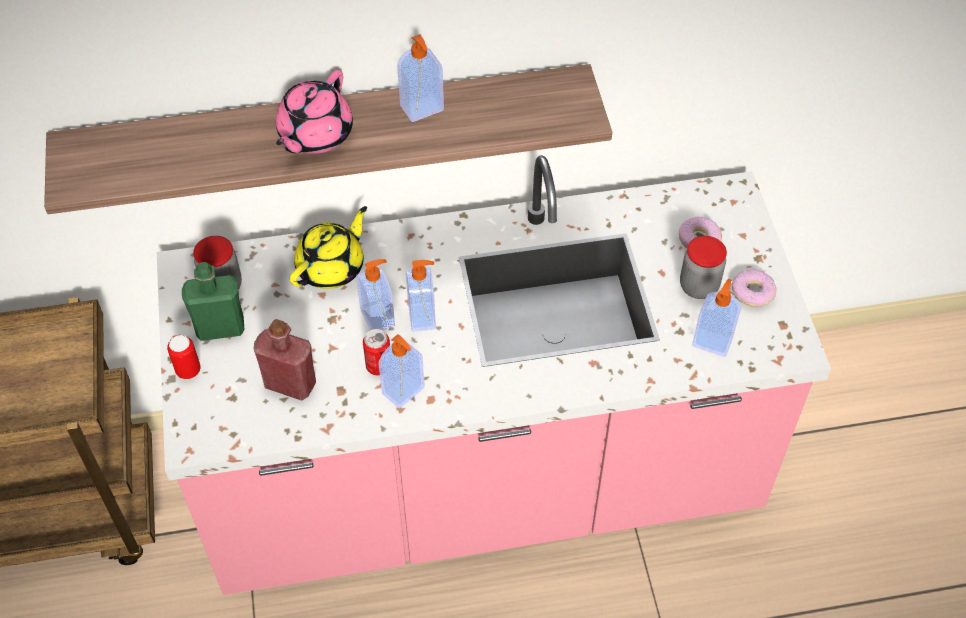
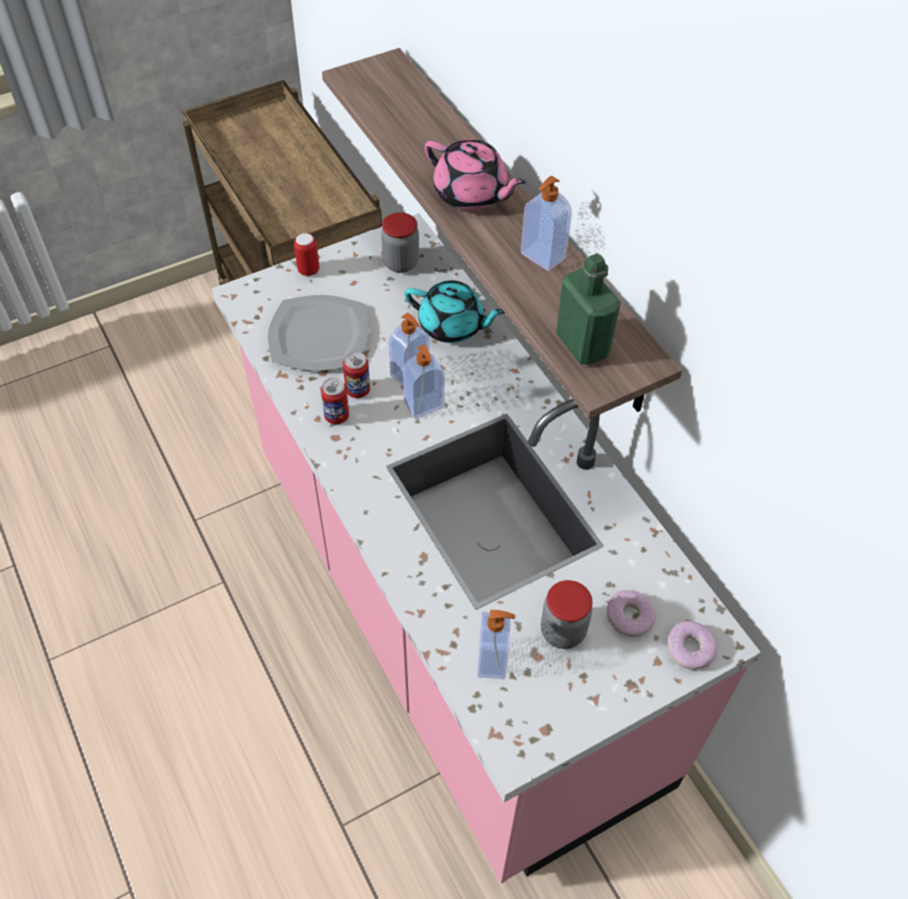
camera: 70 degrees right, 0 degrees up
(220, 328) = (358, 275): green bottle -> green bottle (582, 345)
(290, 384) = (318, 336): red bottle -> plate
(314, 135) = (471, 194): pink teapot -> pink teapot turned 150 degrees counterclockwise
(332, 267) = (452, 326): yellow teapot -> turquoise teapot
(404, 392) = (336, 416): soap dispenser -> can
(752, 292) = (578, 688): donut -> donut (690, 649)

